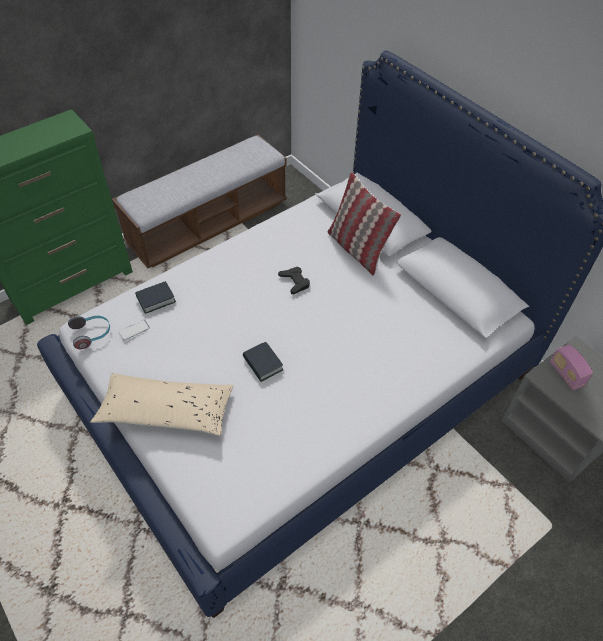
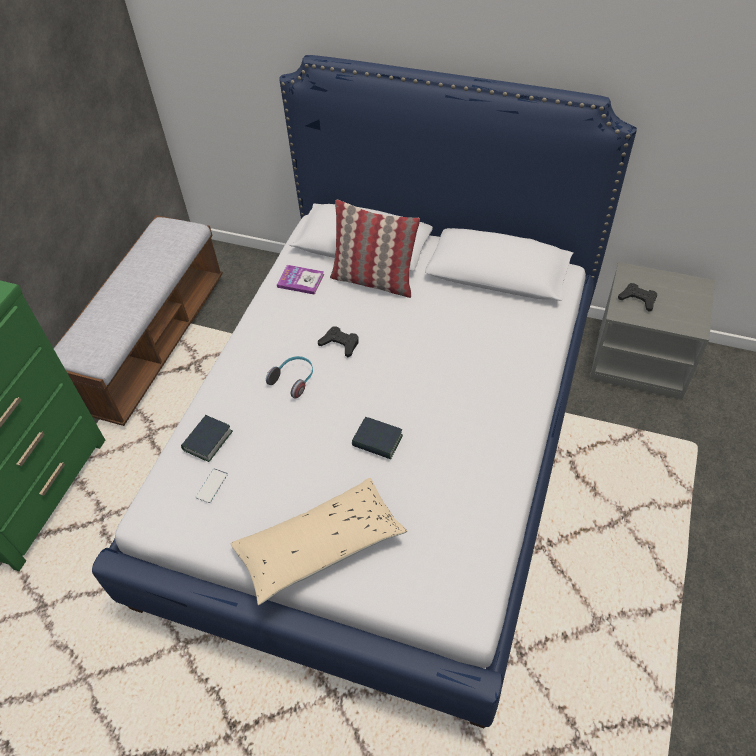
camera: 30 degrees left, 0 degrees up
(92, 334) = (165, 518): headphones -> headphones (294, 380)
(305, 224) = (300, 280): none -> book
(566, 374) = (638, 299): radio -> black game controller

